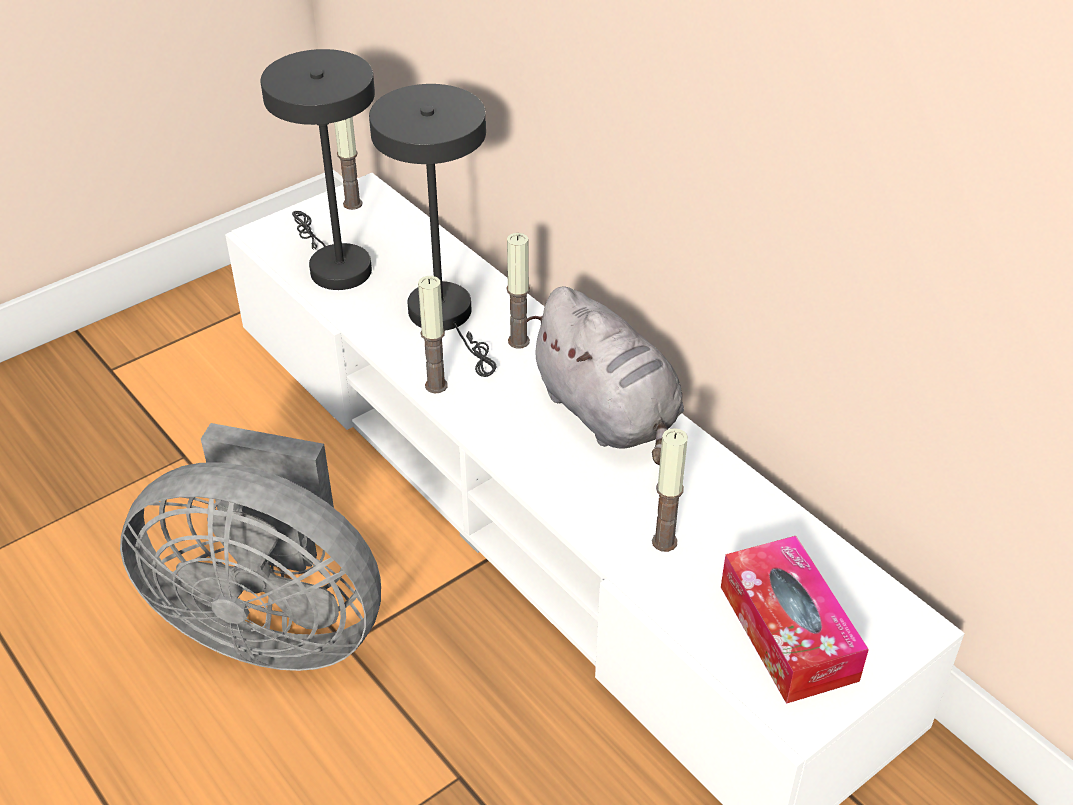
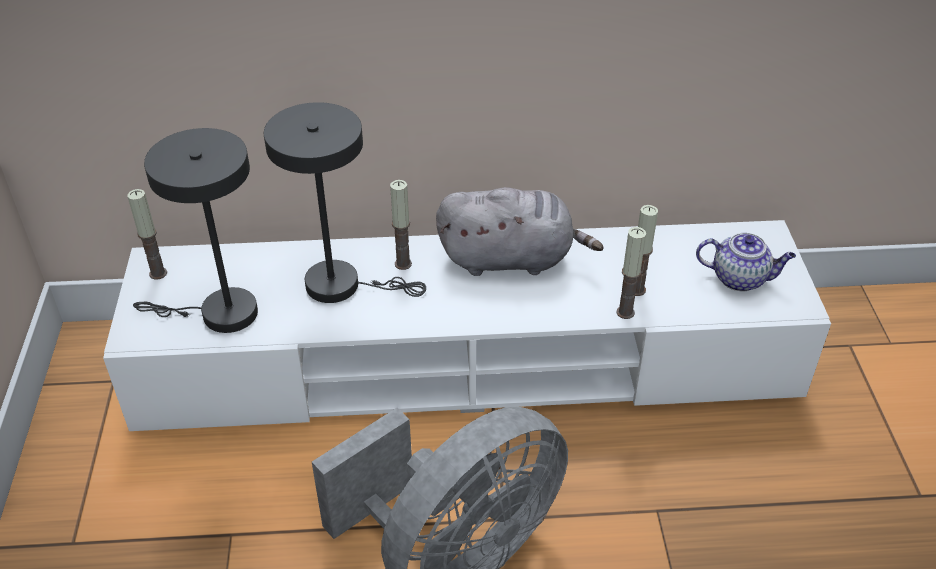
camera: 55 degrees left, 0 degrees up
(436, 385) = (406, 321): candle -> candle (625, 312)
(787, 632) = (740, 278): tissue box -> teapot

